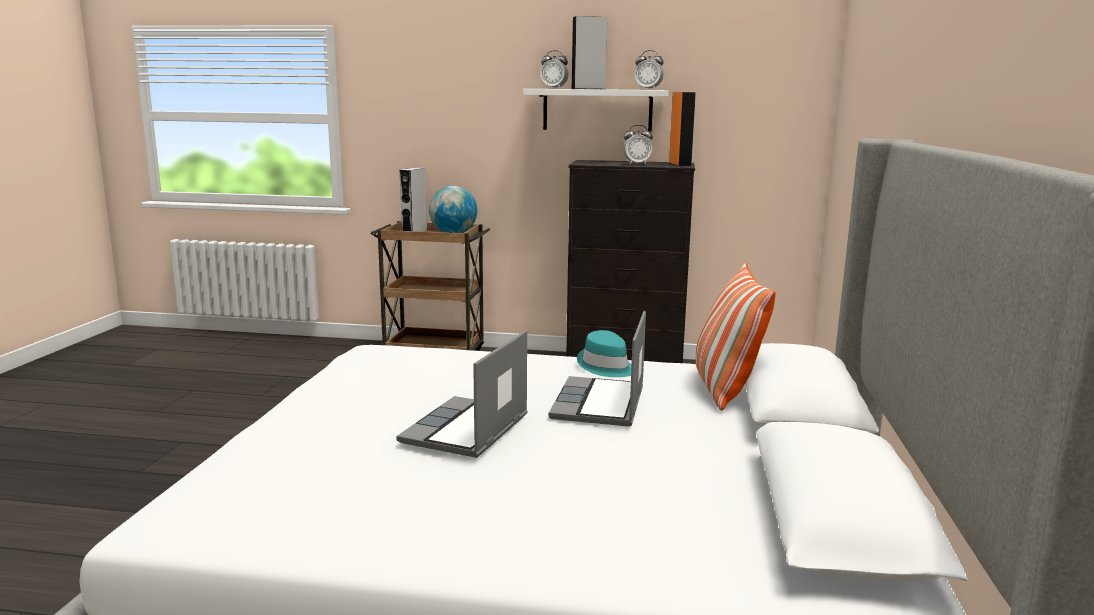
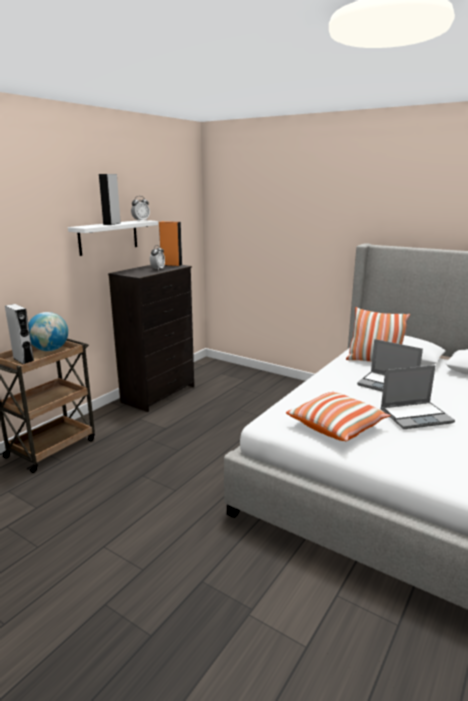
camera: 65 degrees left, 5 degrees up
(384, 382) = (337, 426): none -> pillow
(466, 430) = (416, 416): laptop -> laptop turned 60 degrees counterclockwise
(554, 88) = (89, 225): alarm clock -> none
(606, 367) = (335, 374): turquoise hat -> none

